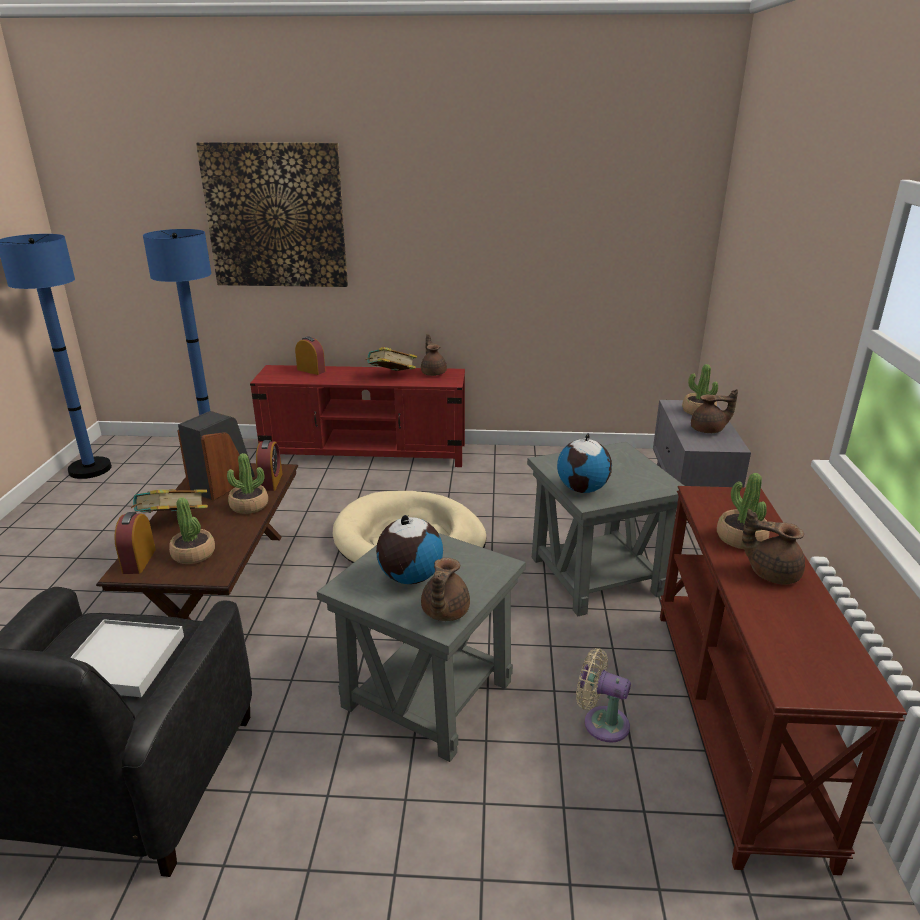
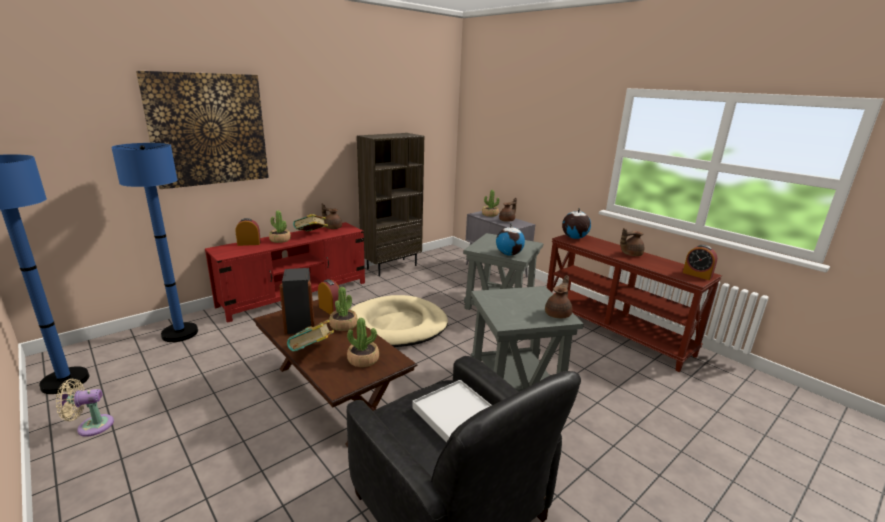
camera: 45 degrees left, 5 degrees down
(139, 561) = (336, 378): alarm clock -> alarm clock (697, 275)
(410, 577) = (520, 309): globe -> globe (574, 238)
(444, 612) = (558, 314): brown teapot -> brown teapot turned 120 degrees counterclockwise
(532, 456) = (392, 267): none -> brown bookcase
(601, 722) = (584, 353): beige fan -> beige fan (91, 426)
(740, 538) = (603, 247): potted plant -> potted plant (280, 240)

